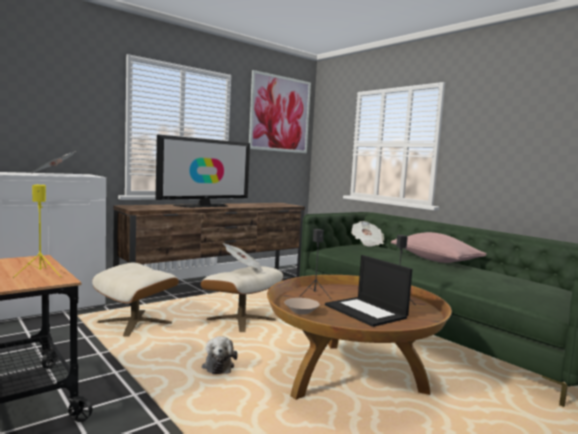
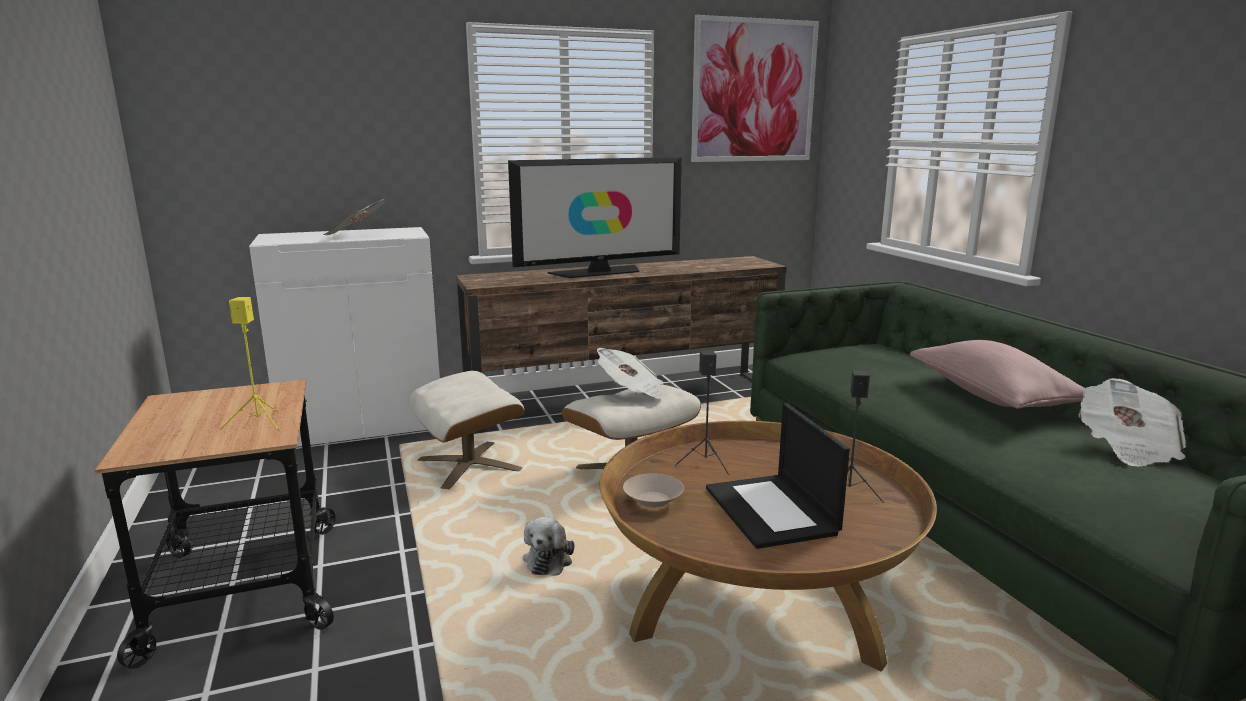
camera: 20 degrees right, 10 degrees up
(367, 243) = (883, 345): newspaper -> newspaper (1126, 447)

